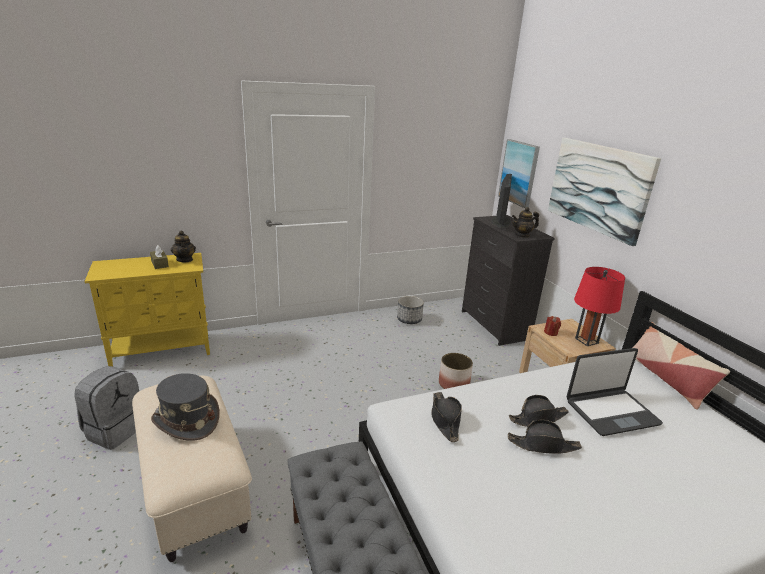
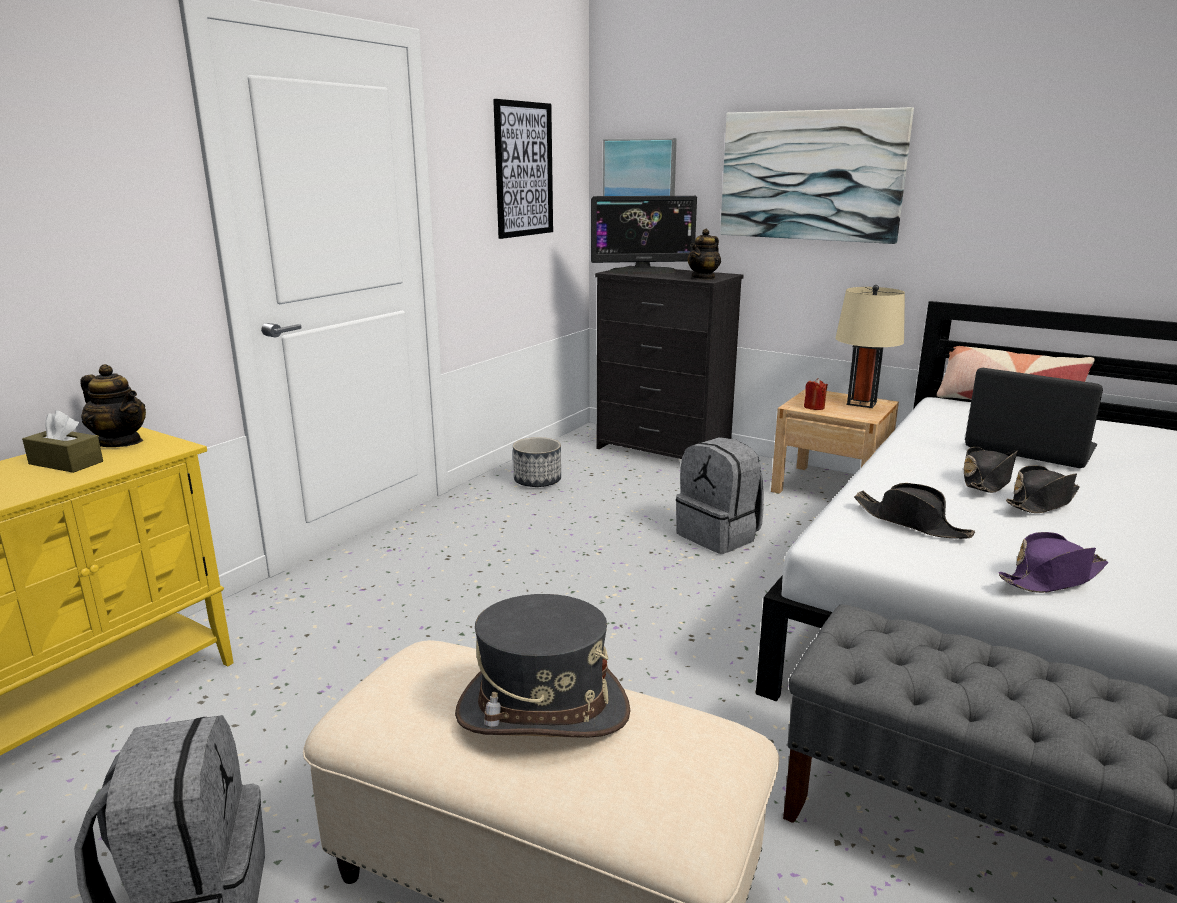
camera: 35 degrees left, 5 degrees down
(443, 154) = (523, 170): none -> picture
(454, 384) = (719, 535): planter -> grey backpack
(454, 483) = (1052, 578): none -> purple hat
(501, 221) = (642, 271): monitor -> monitor turned 105 degrees clockwise
(586, 340) = (861, 403): red table lamp -> beige table lamp
(611, 412) = (1029, 448): laptop -> laptop turned 90 degrees counterclockwise

